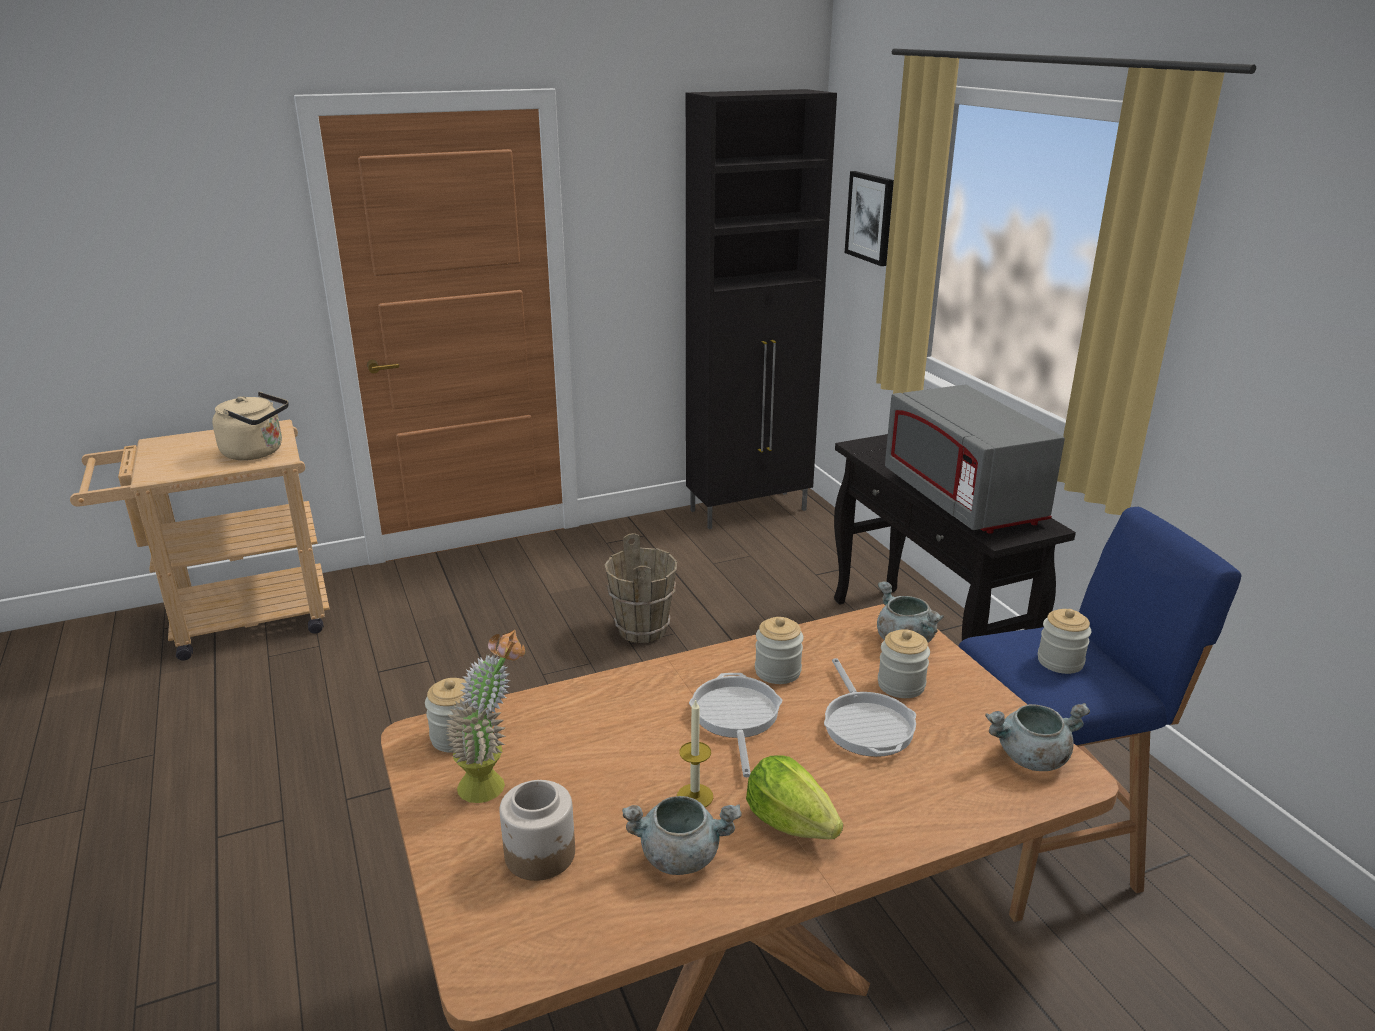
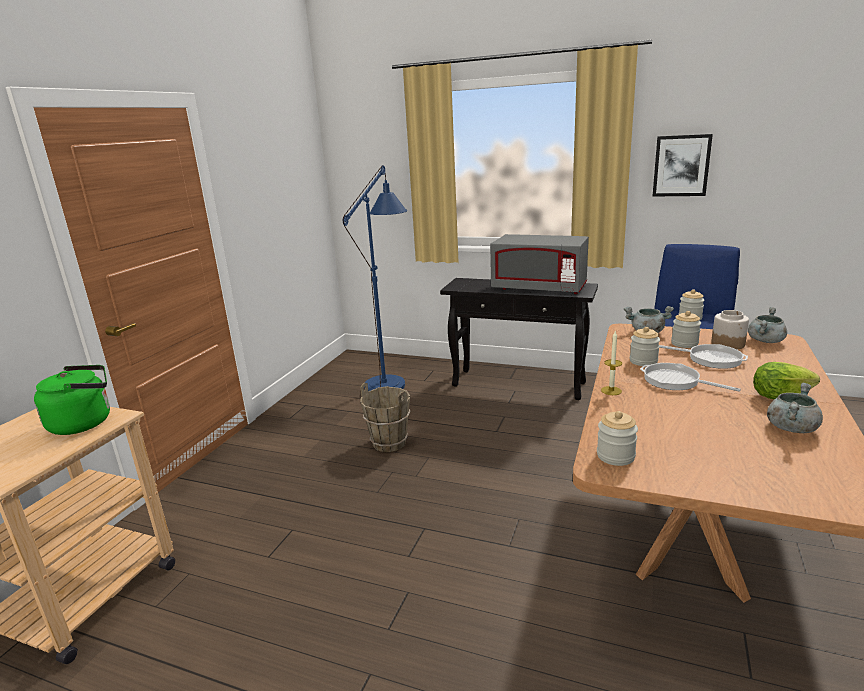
camera: 45 degrees left, 5 degrees down
(257, 452) = (85, 422): beige kettle -> green kettle
(493, 782) = (678, 457): potted plant -> none
(541, 854) = (765, 463): jar -> jar (728, 344)
(695, 796) = (740, 410): candle -> candle (611, 390)
(750, 510) = (341, 370): black cabinet -> none
(775, 553) = (389, 381): none -> blue floor lamp
(870, 217) = (377, 170): picture -> picture (681, 165)

